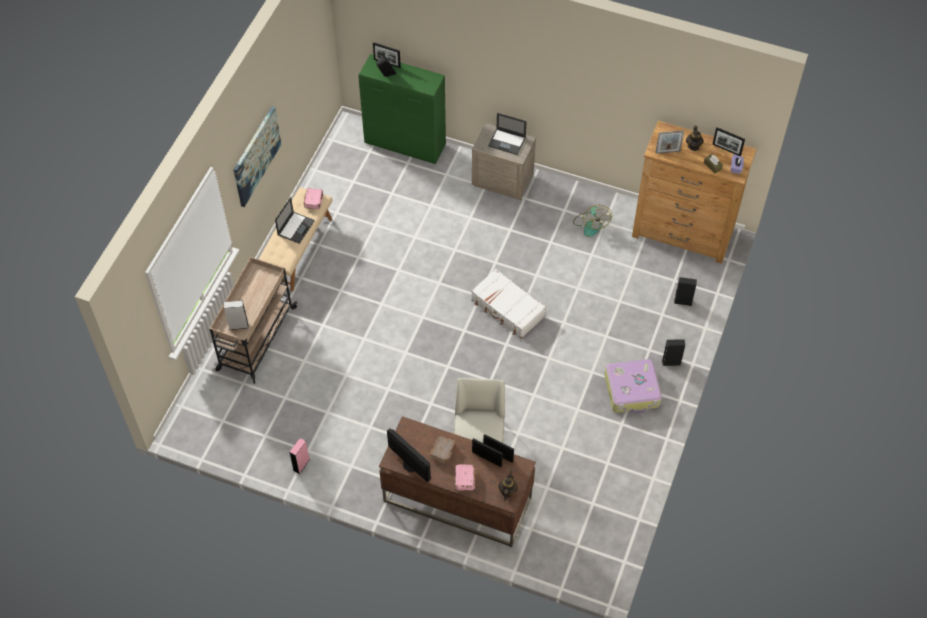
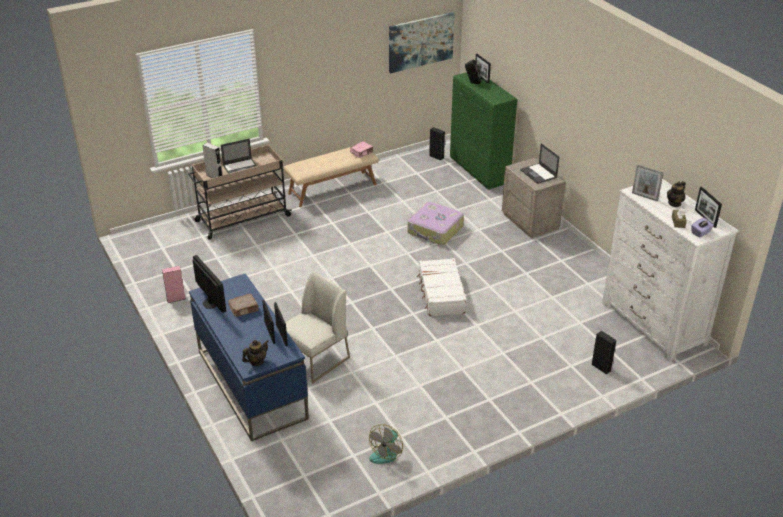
camera: 40 degrees right, 20 degrees down
(256, 156) = (319, 73): picture -> picture (420, 42)
(296, 227) = (331, 160): laptop -> laptop (241, 167)
(410, 465) = (210, 303): monitor -> monitor turned 150 degrees clockwise
(457, 499) = (251, 384): brown desk -> blue desk
(464, 480) = (235, 335): pink book -> none
(590, 224) = (574, 279): fan -> fan (387, 452)
(632, 391) = (482, 400): suitcase -> suitcase (435, 230)
(671, 362) = (541, 401): black speaker -> black speaker (436, 157)
(683, 233) = (653, 324): brown dresser -> white dresser

